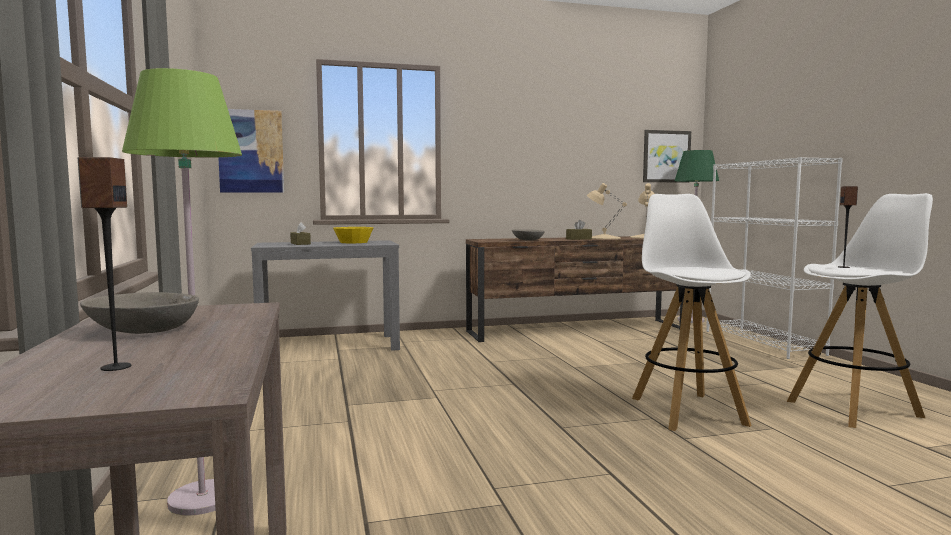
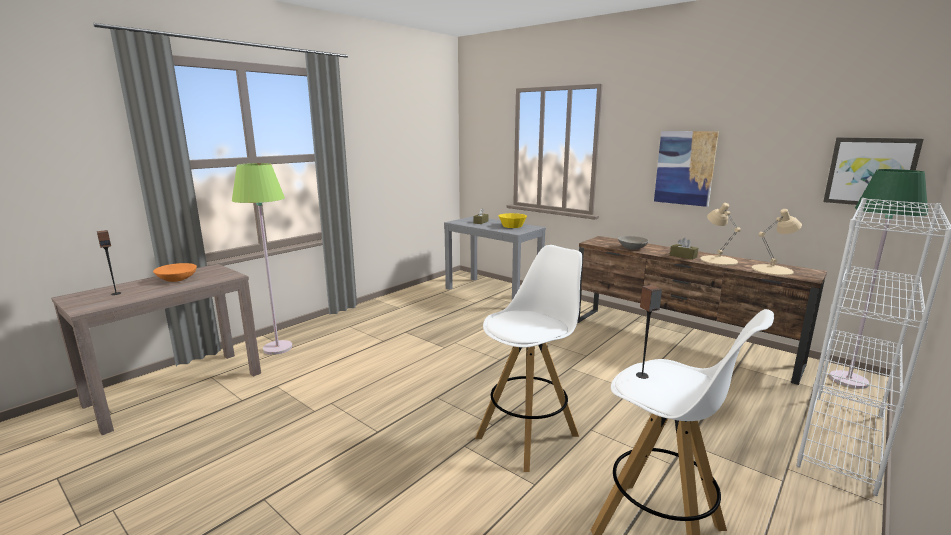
camera: 55 degrees right, 10 degrees up
(143, 329) = (177, 279): grey bowl -> orange bowl
(251, 151) = (479, 155): picture -> picture (685, 168)

